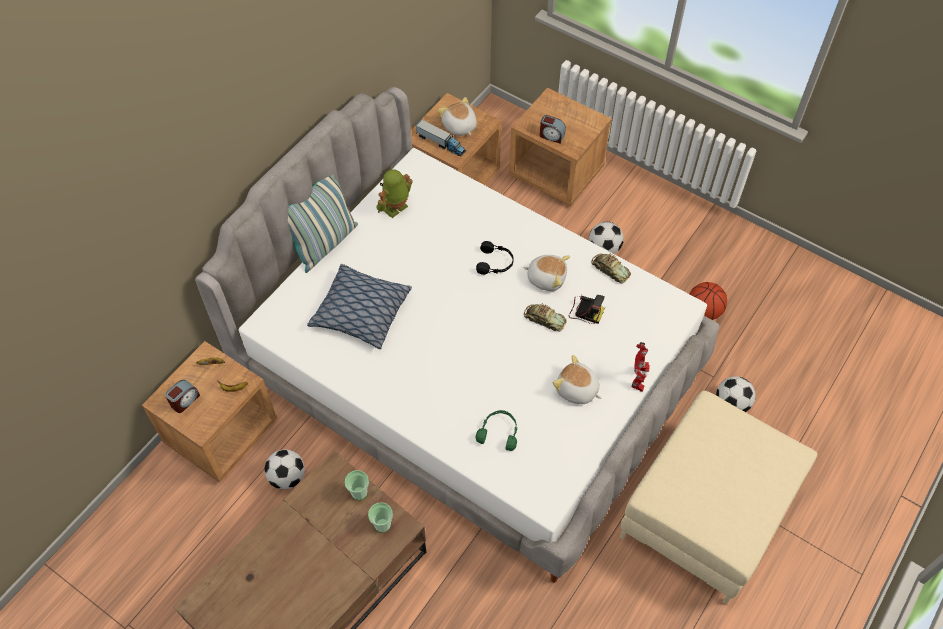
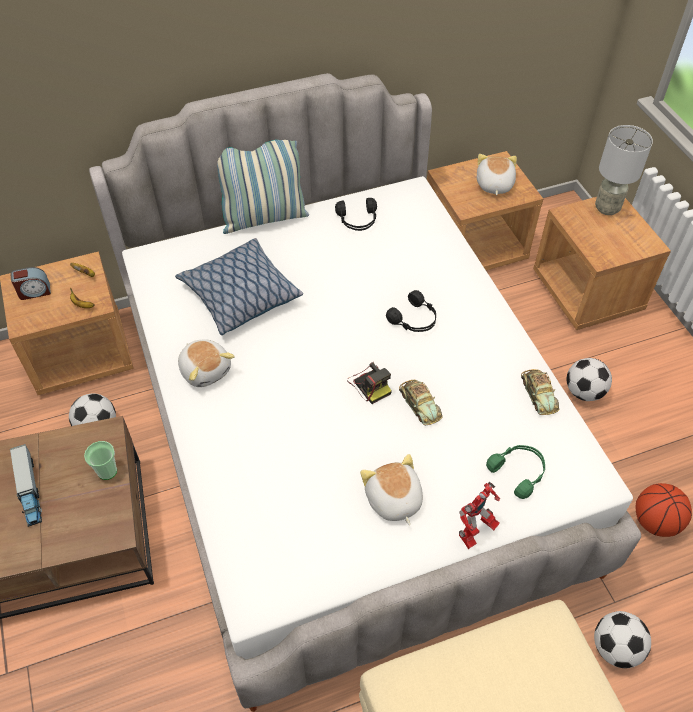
camera: 35 degrees right, 5 degrees down
(382, 524) = (99, 517): cup -> none
(396, 209) = (358, 221): toy robot -> black headphones
(441, 143) = (462, 191): toy truck -> toy truck (29, 490)
(499, 432) = (269, 492): green headphones -> green headphones (518, 472)
(546, 278) = (458, 363): plush toy -> plush toy (206, 370)
(549, 106) = (607, 208): none -> grey table lamp
(551, 136) = (586, 236): alarm clock -> none
(585, 311) = (473, 421): camera -> camera (370, 384)

